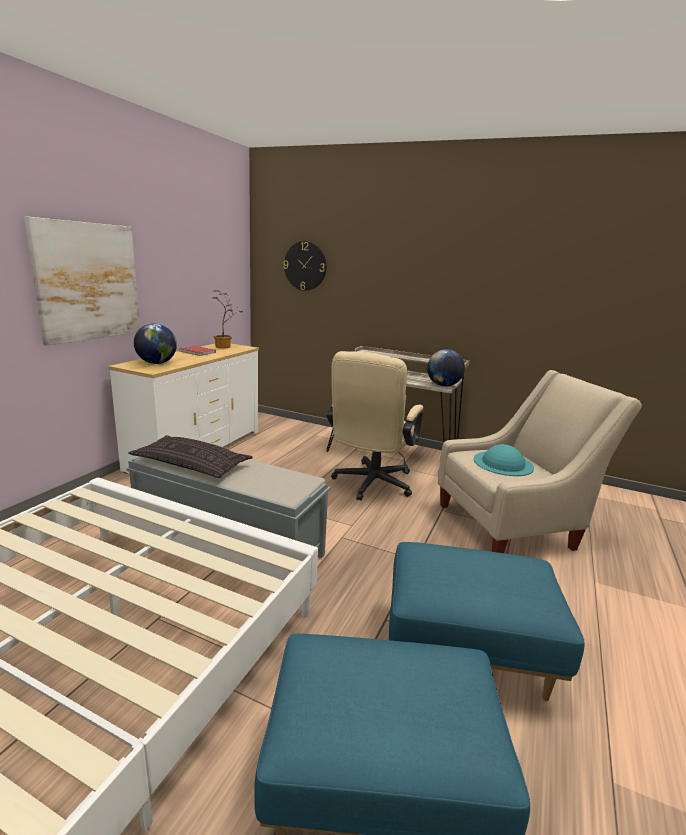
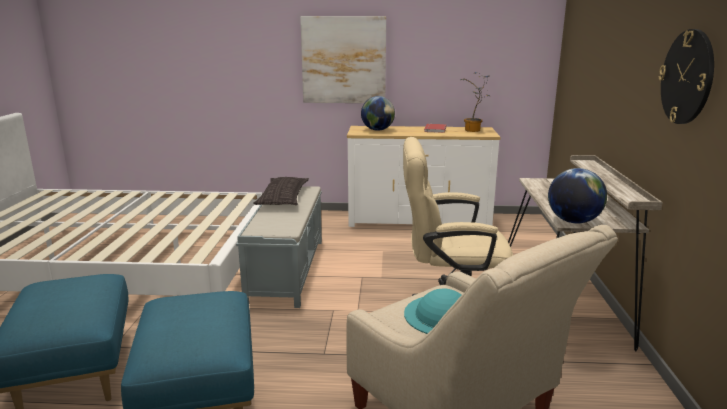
camera: 70 degrees right, 0 degrees up
(305, 266) = (583, 47): wall clock -> wall clock (687, 77)

